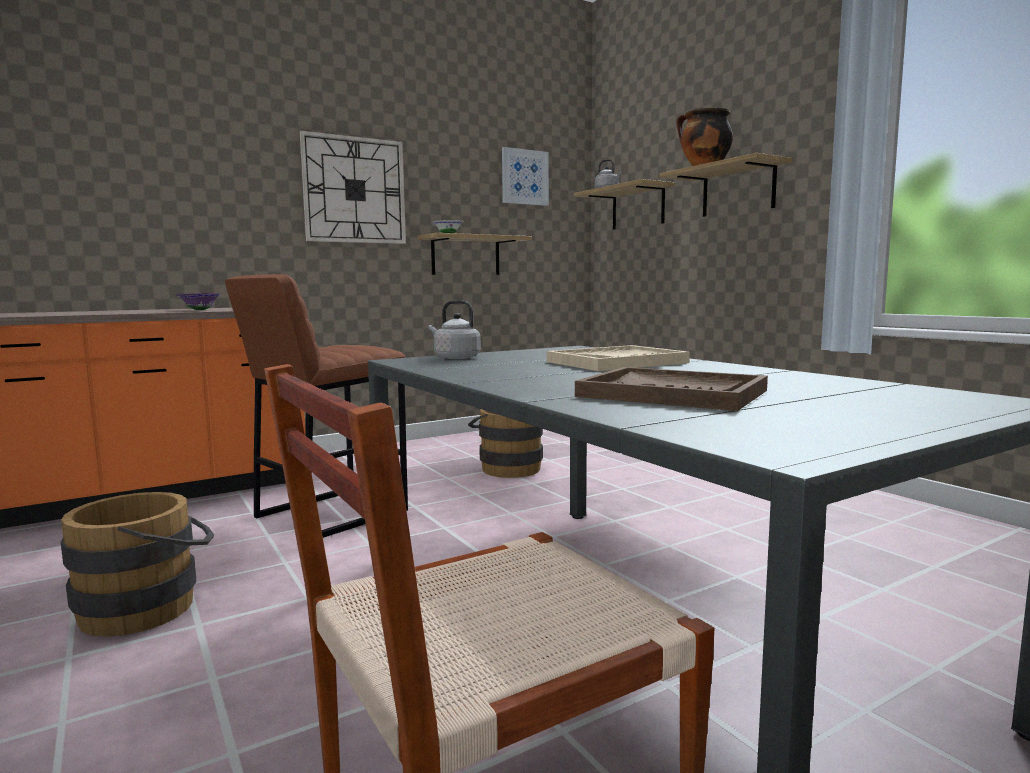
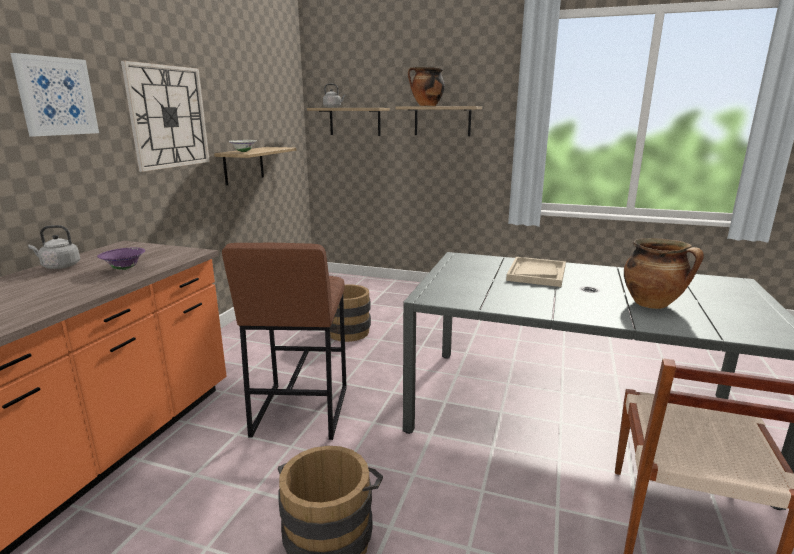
camera: 40 degrees left, 10 degrees up
(455, 357) = (443, 286): grey kettle -> grey kettle (59, 266)
(524, 177) = (270, 94): picture -> picture (56, 96)
(673, 393) = (653, 304): brown tray -> cooking pot

